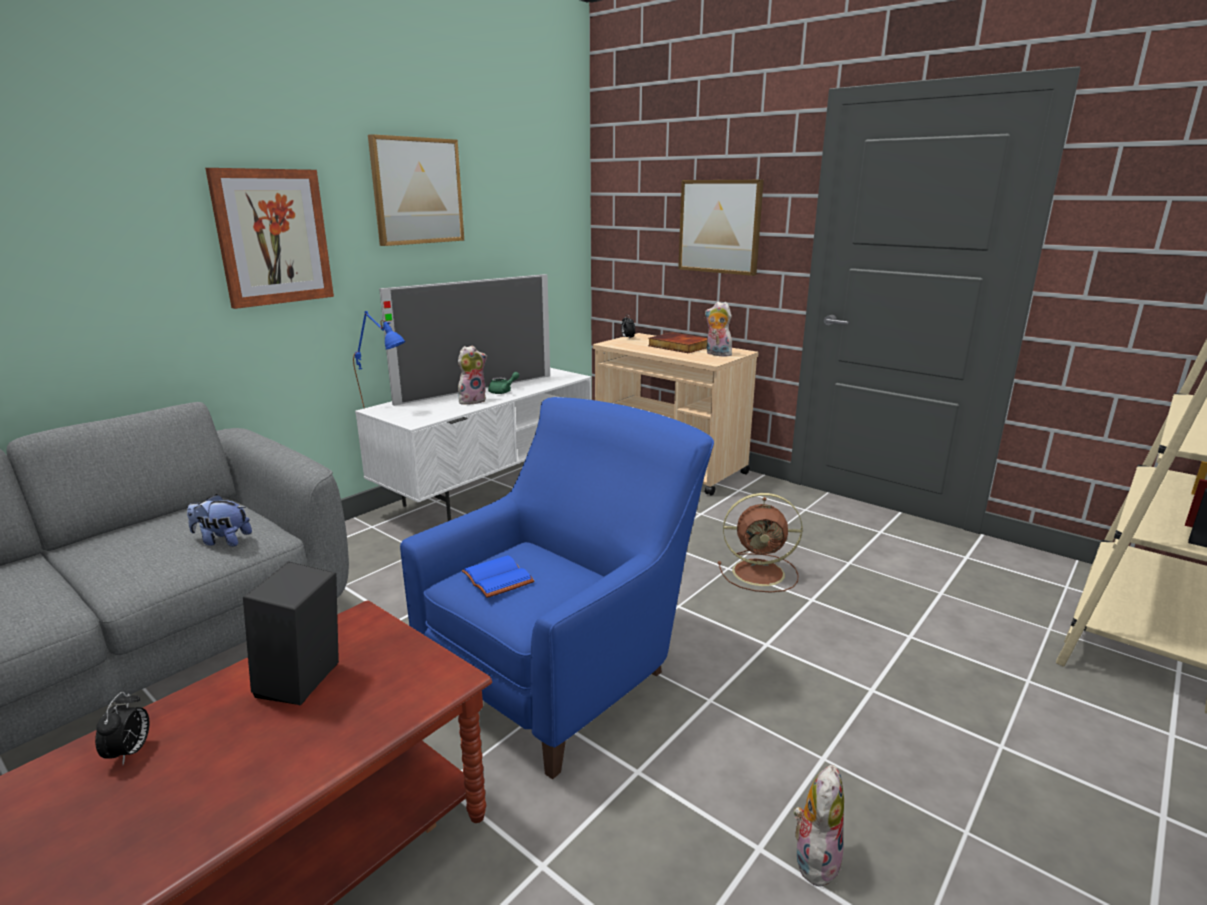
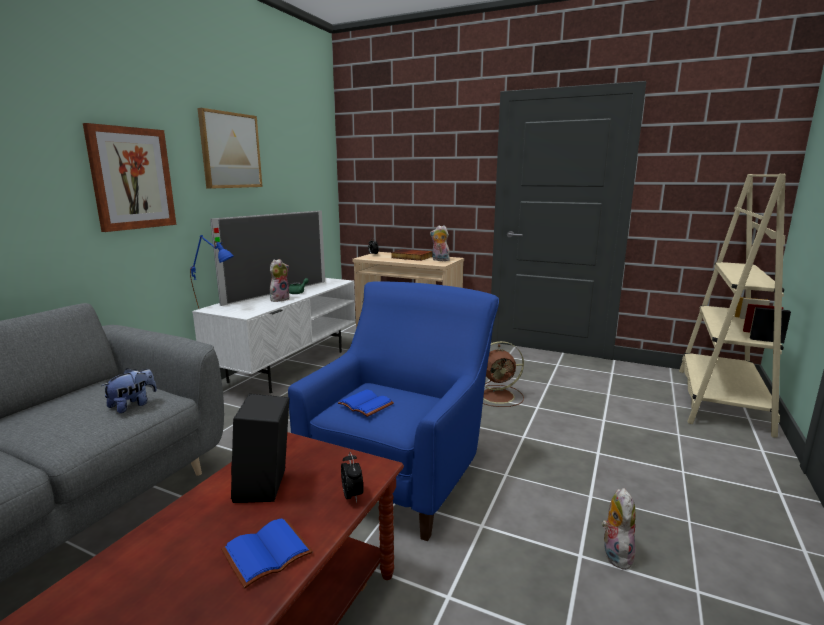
camera: 15 degrees left, 5 degrees down
(130, 752) = (151, 557): alarm clock -> alarm clock (352, 496)
(222, 541) = (133, 405): plush toy -> plush toy turned 135 degrees clockwise
(250, 779) = (267, 555): none -> blue book
(720, 226) = (432, 178): picture -> none

